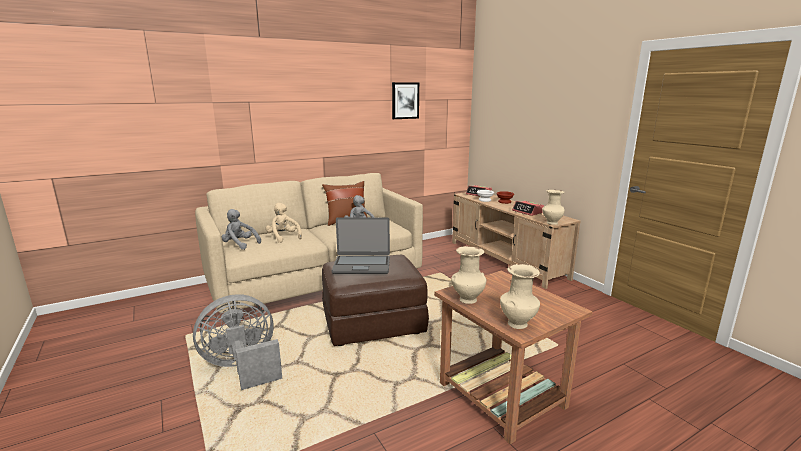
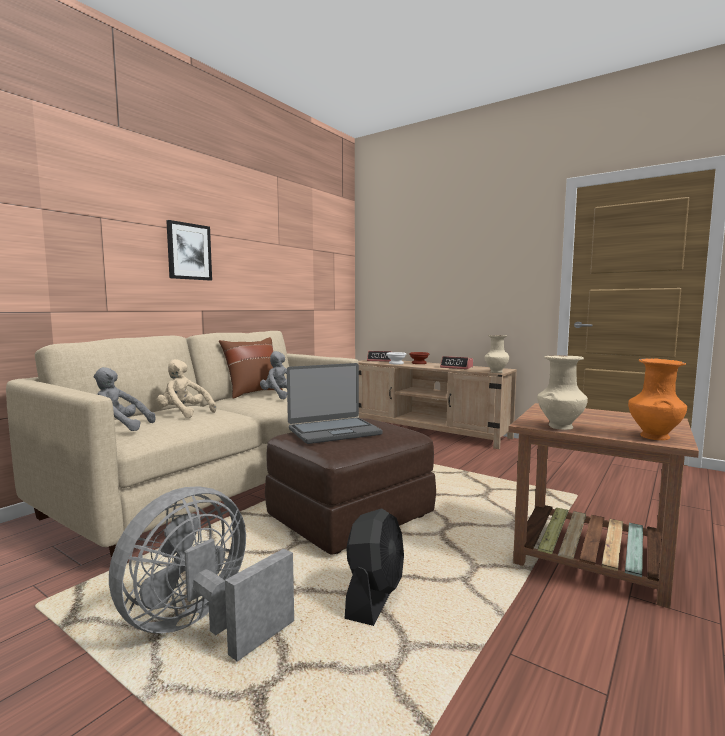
camera: 25 degrees left, 10 degrees down
(336, 378) = (374, 596): none -> black fan
(405, 100) = (294, 247): picture -> picture (189, 251)
(517, 323) = (653, 436): beige vase -> orange vase

